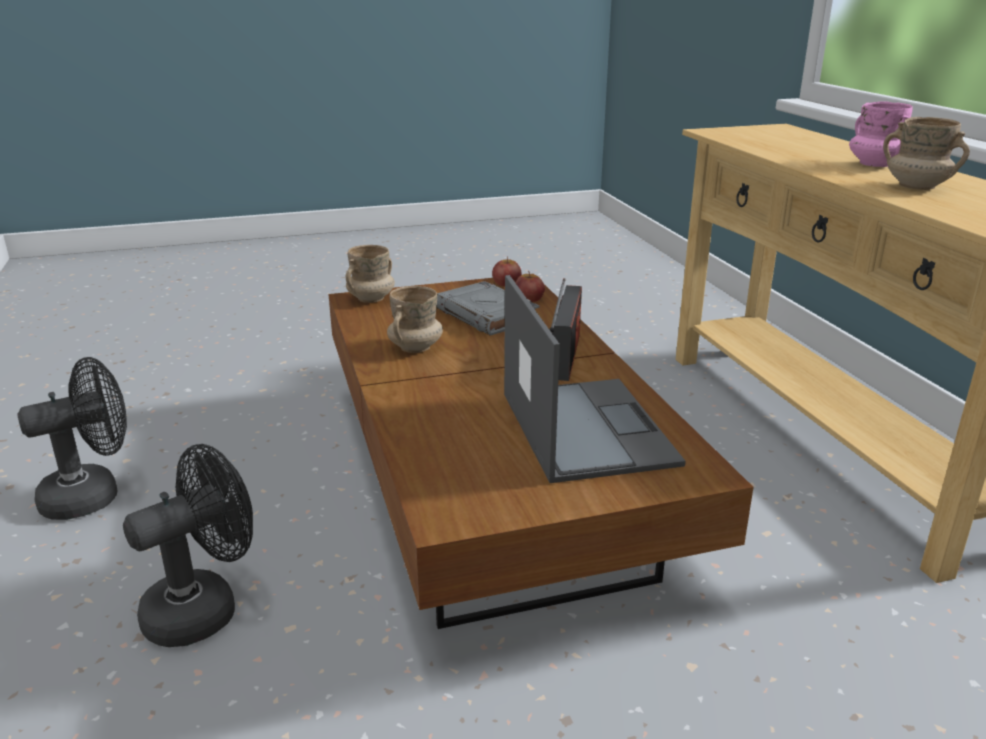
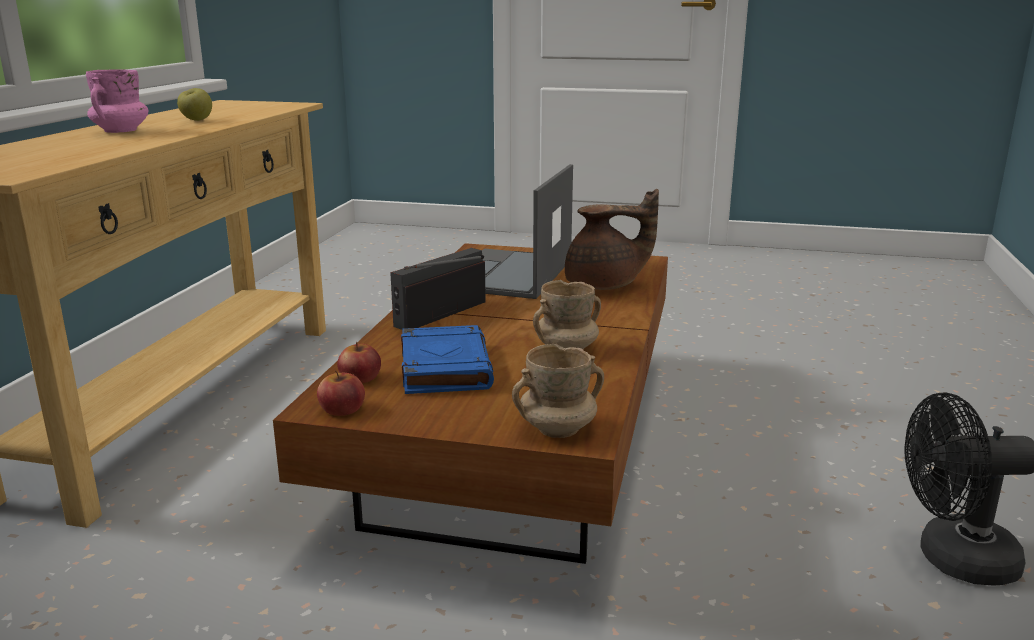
camera: 150 degrees left, 5 degrees down
(204, 608) = (797, 429): black fan -> none
(453, 438) = (605, 285): none -> brown teapot
(487, 315) = (444, 367): grey book -> blue book
(916, 187) = (197, 120): beige mug -> apple

